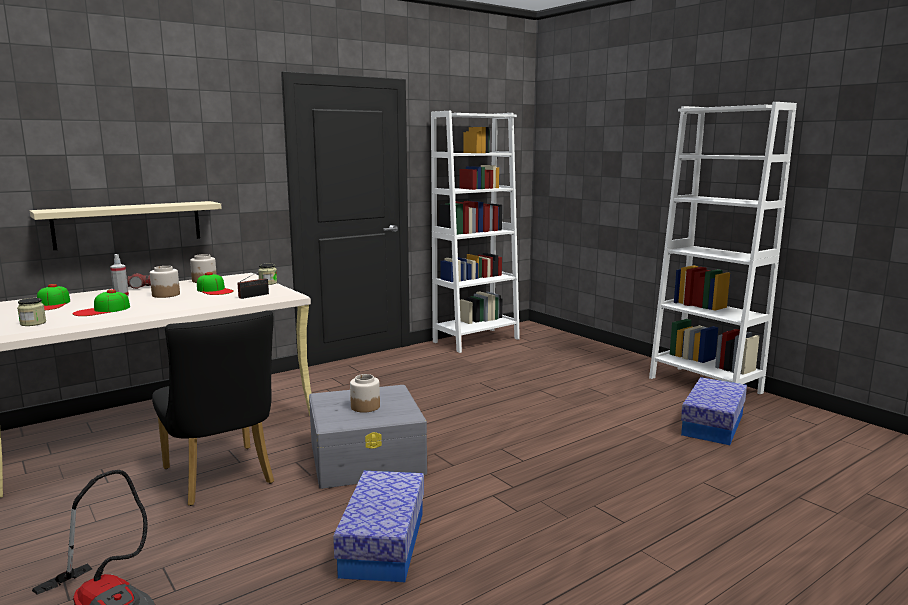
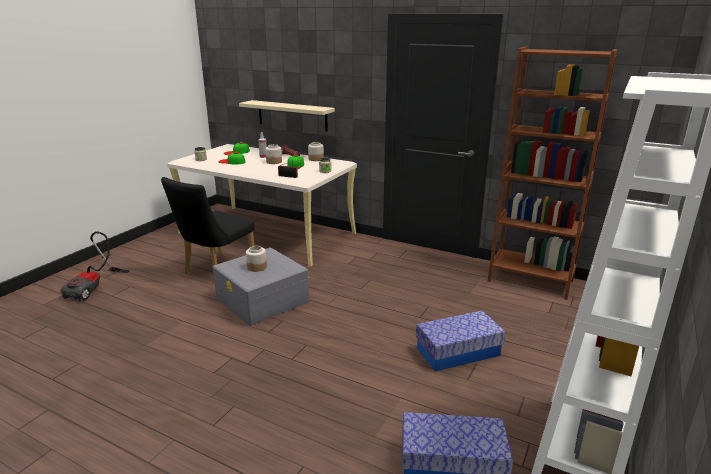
camera: 65 degrees right, 10 degrees up
(383, 543) = (161, 334): storage box -> storage box (458, 352)
(476, 340) = (530, 280): white bookcase -> brown bookcase

